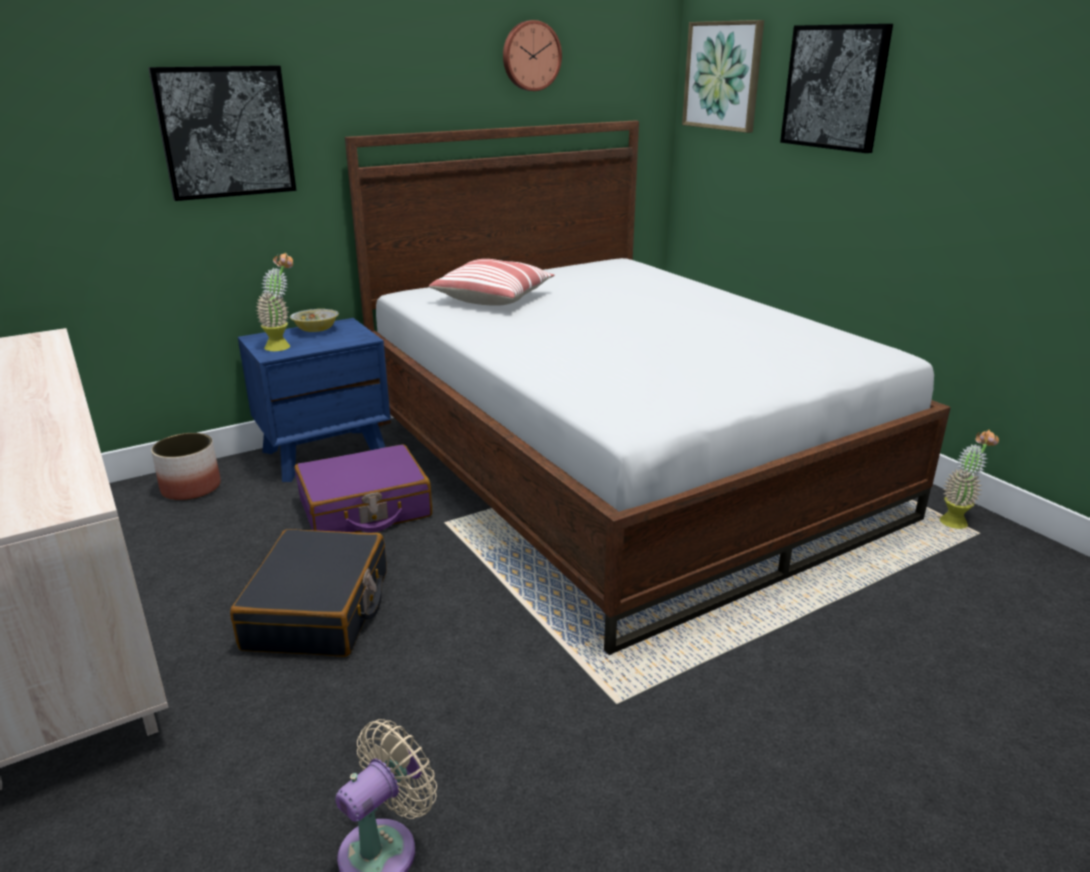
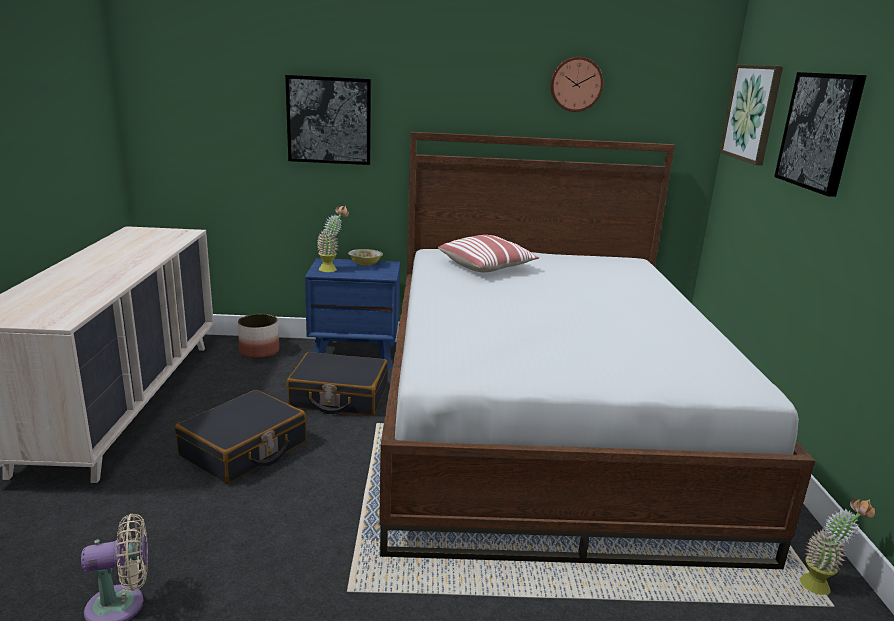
camera: 30 degrees right, 5 degrees down
(365, 509) = (339, 397): purple suitcase -> black suitcase

